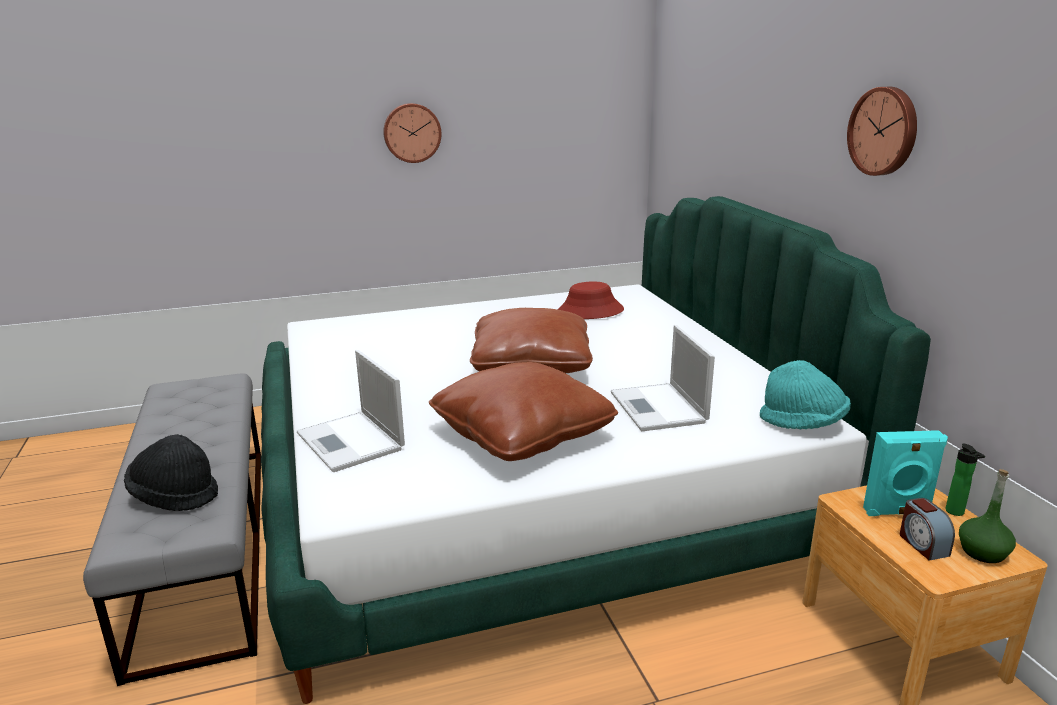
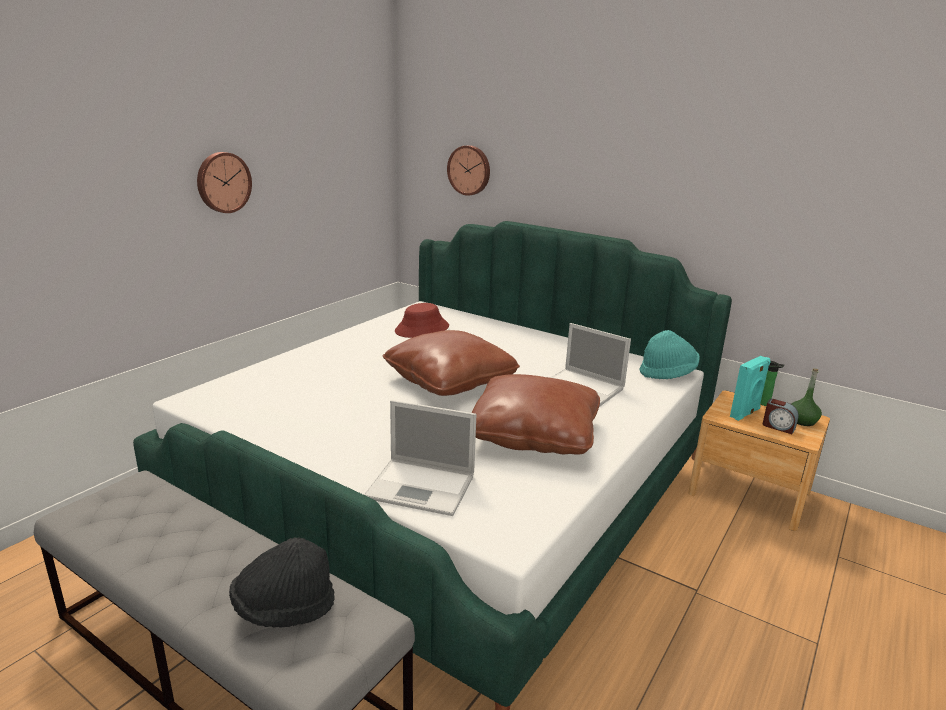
camera: 40 degrees left, 0 degrees up
(884, 131) = (676, 167): wall clock -> wall clock (469, 170)

